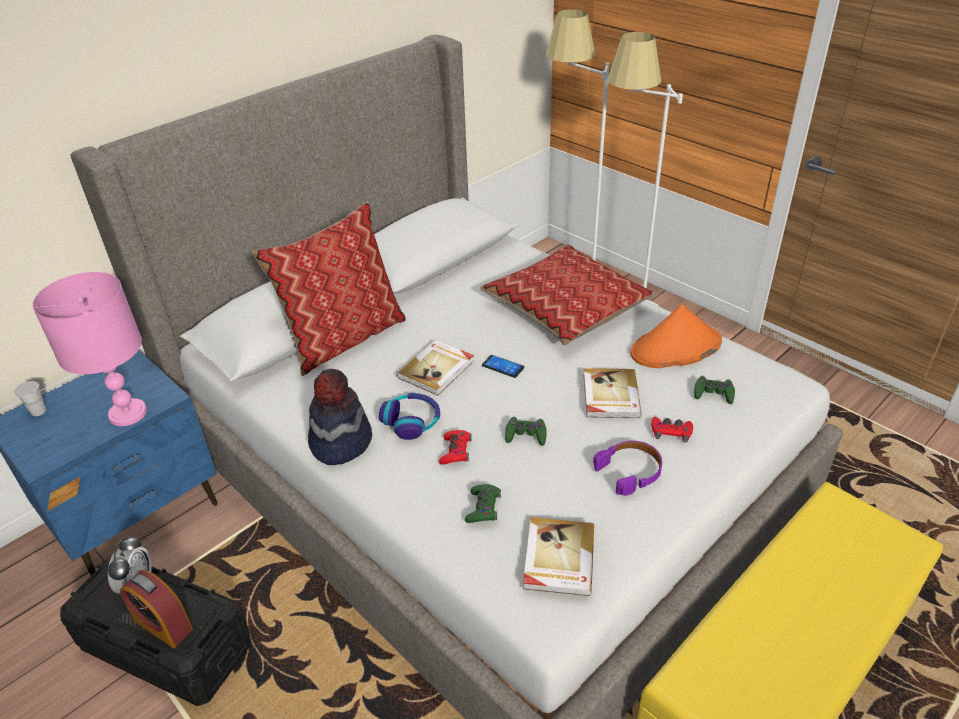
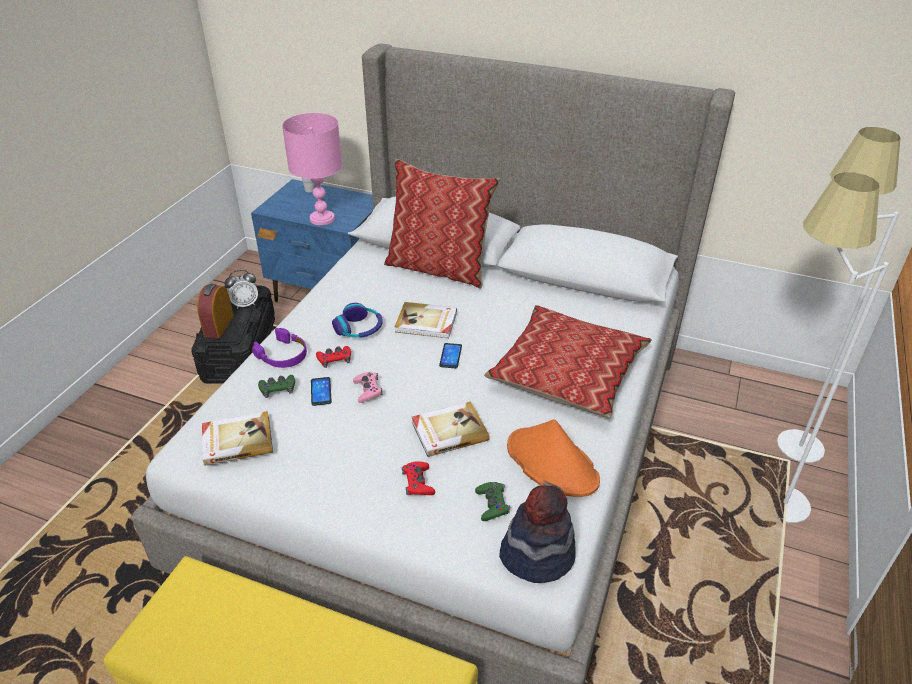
camera: 65 degrees right, 0 degrees up
(340, 441) = (323, 304): hat -> hat (537, 555)
(510, 471) = (321, 391): none -> phone
(526, 435) = (368, 390): green game controller -> pink game controller
(630, 471) = (352, 464): purple headphones -> purple headphones (283, 355)

